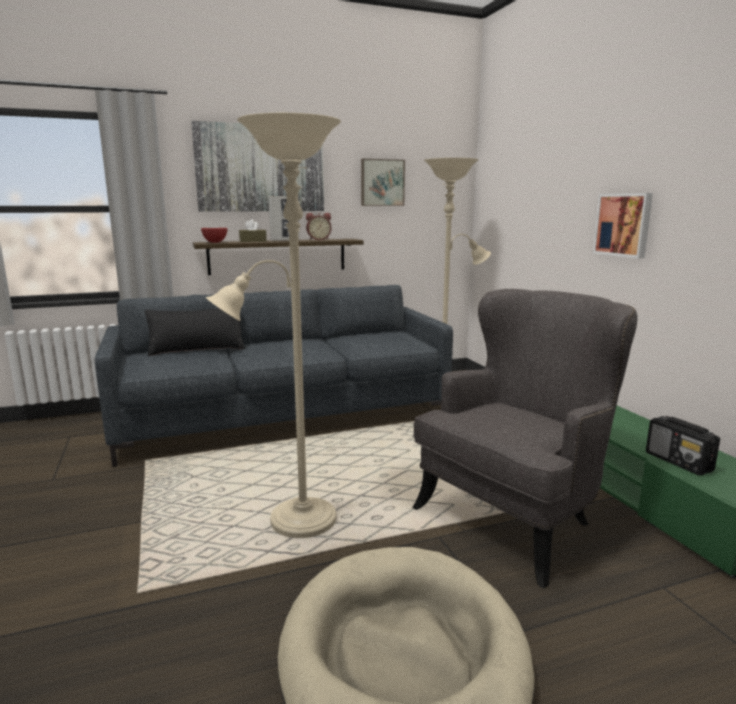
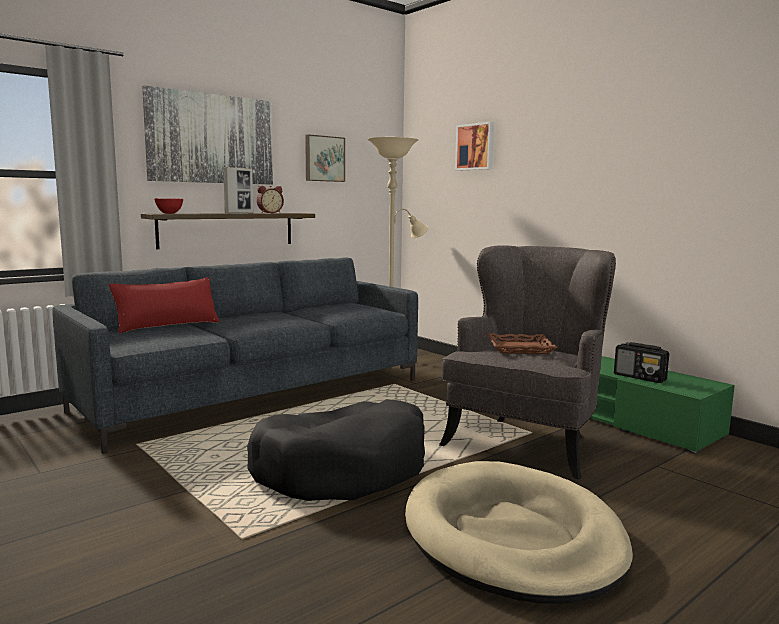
camera: 20 degrees left, 5 degrees down
(197, 349) = (167, 325): black pillow -> red pillow
(253, 241) = (206, 213): brown tissue box -> none
(294, 522) = (343, 469): beige floor lamp -> black dog bed
(506, 415) = (520, 348): none -> brown tray
(623, 225) = (562, 196): picture -> picture (475, 147)

